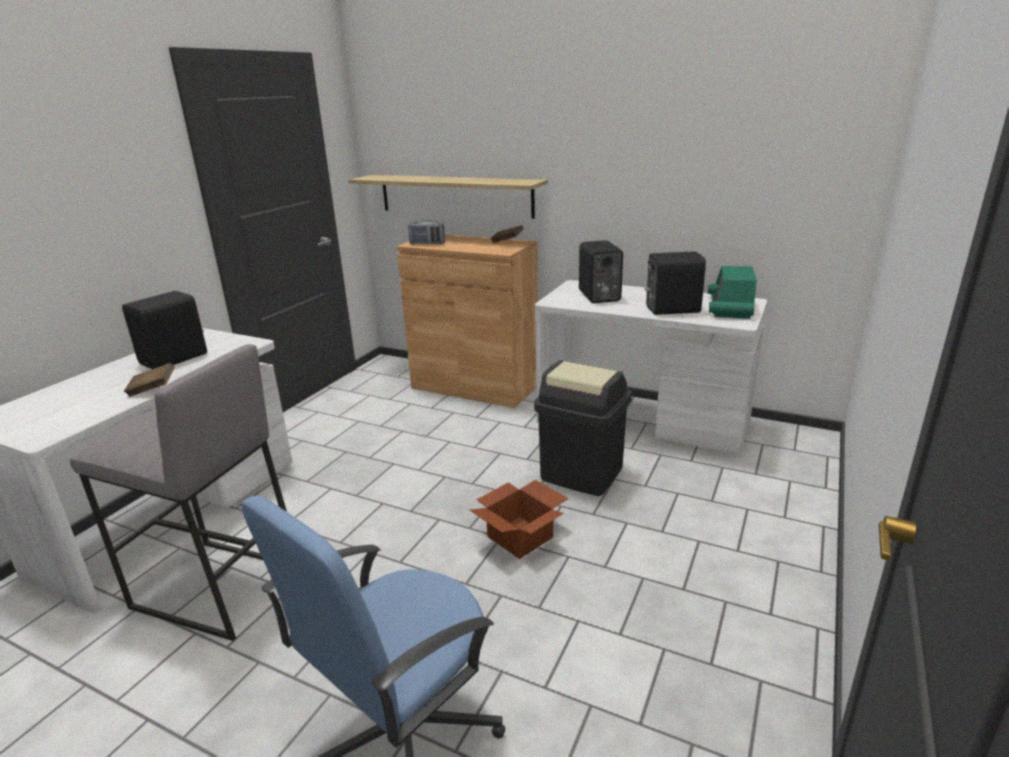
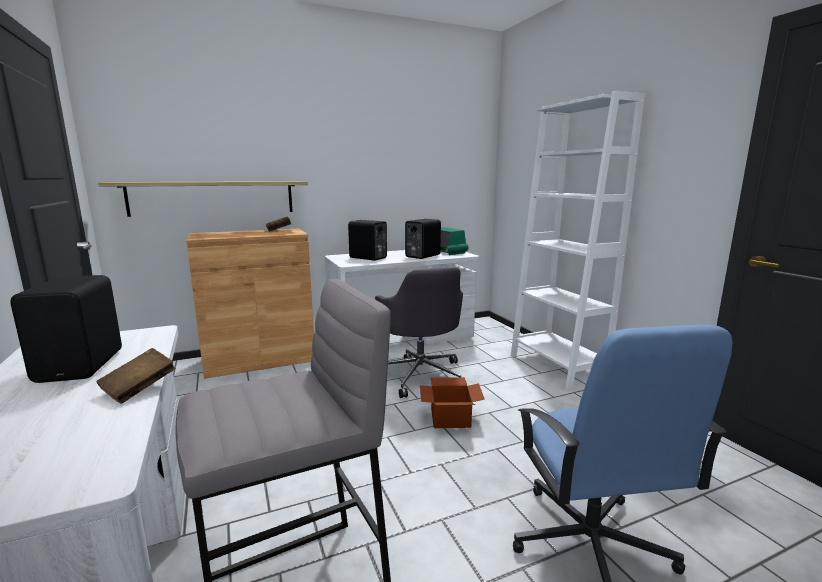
camera: 50 degrees left, 10 degrees down
(427, 244) = (213, 236): radio -> none
(581, 474) = (420, 375): black trash can -> grey office chair
(779, 557) = (556, 367): none -> white bookcase

